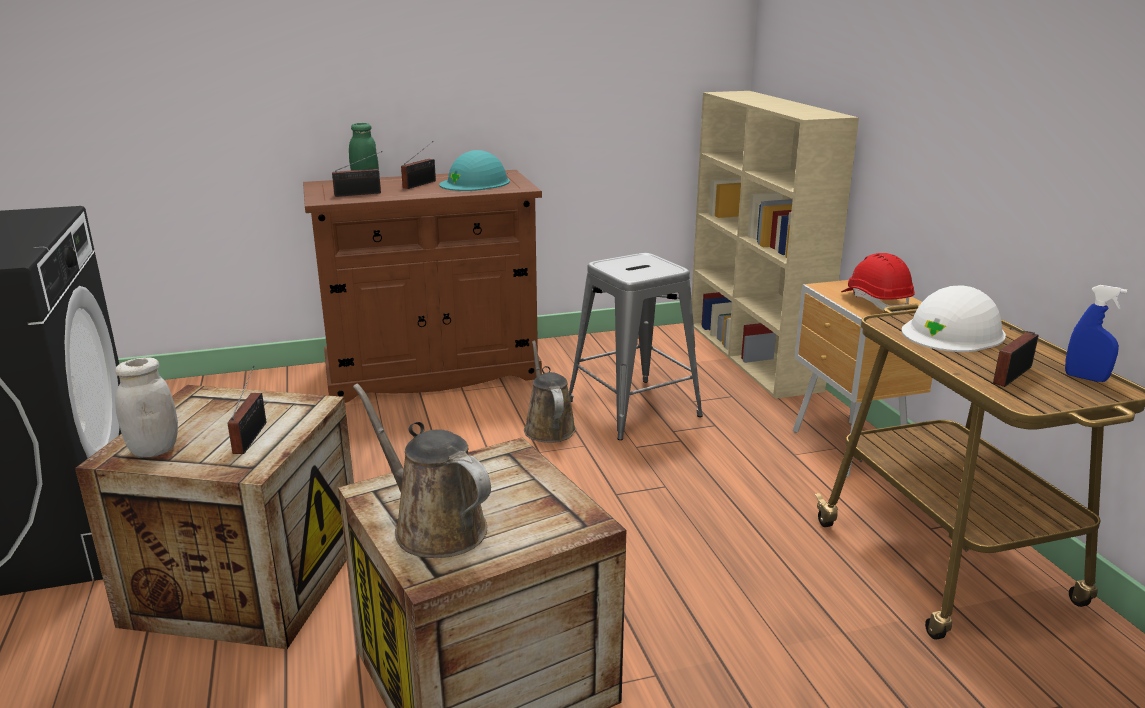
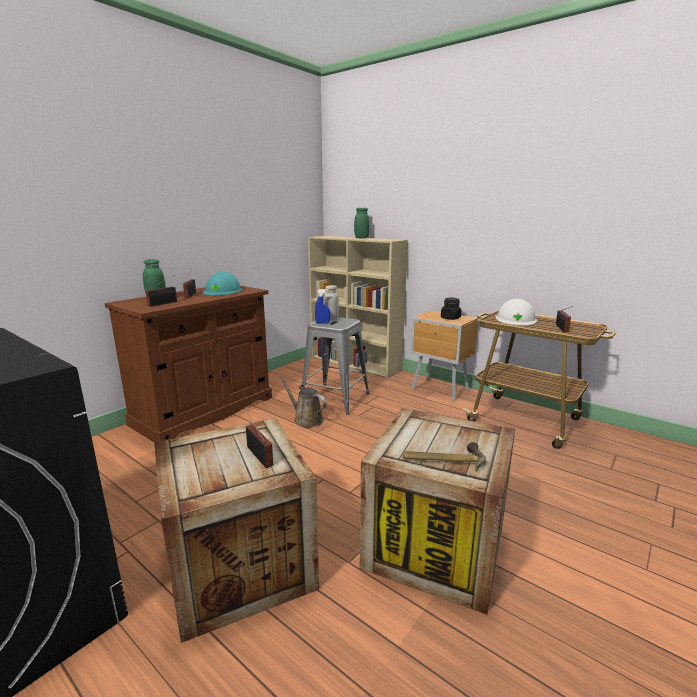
camera: 35 degrees left, 5 degrees down
(154, 450) = (205, 486): white jar -> white jar (331, 319)
(433, 527) = (443, 459): brown watering can -> hammer
(784, 104) = (361, 238): none -> green jar
(876, 302) = (450, 318): red hard hat -> black jar
(1085, 378) = (579, 324): blue spray bottle -> blue spray bottle (322, 323)

